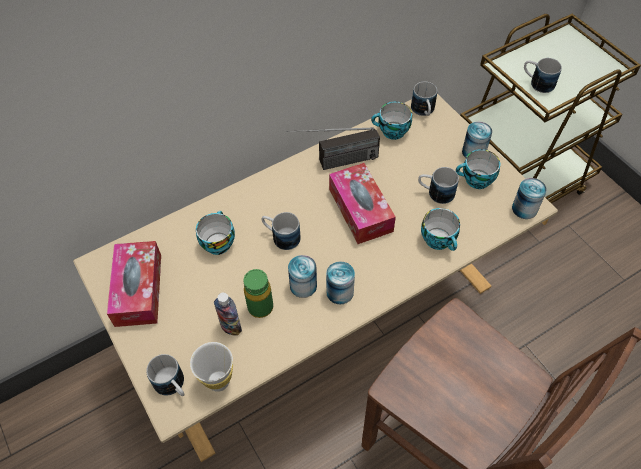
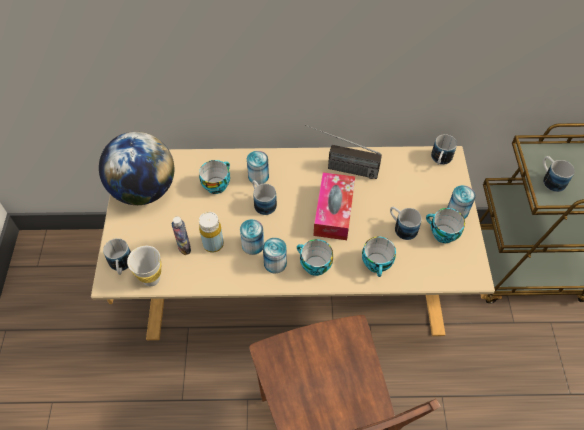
camera: 30 degrees right, 0 degrees up
(138, 289) = (144, 190): tissue box -> globe
(260, 307) = (213, 244): green bottle -> yellow bottle
(391, 132) = (402, 164): cup -> cup (313, 265)
(524, 209) = (466, 275): can -> can (258, 176)

